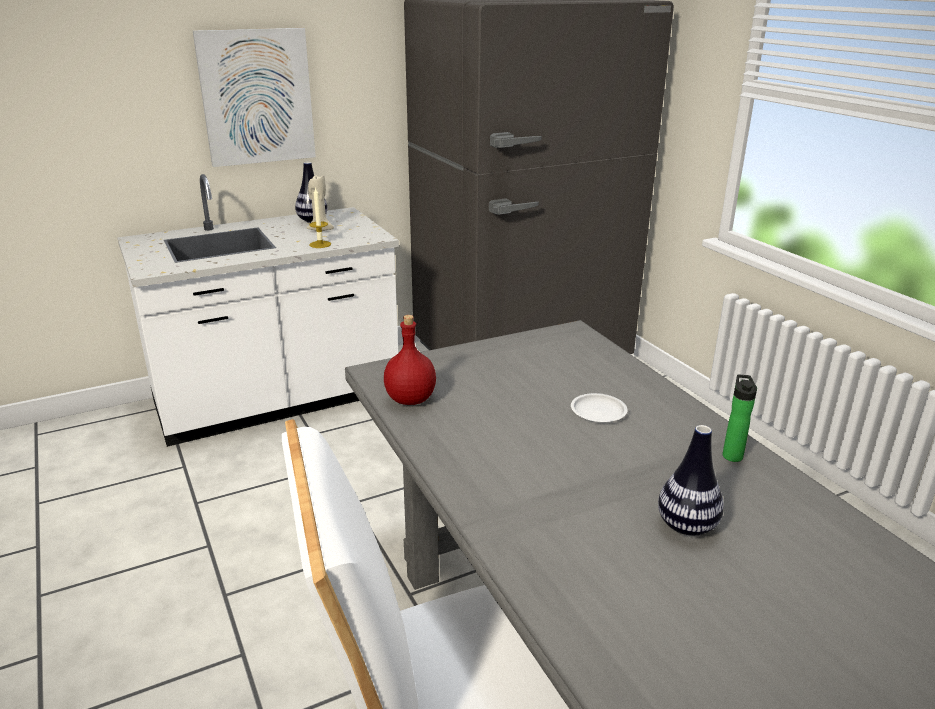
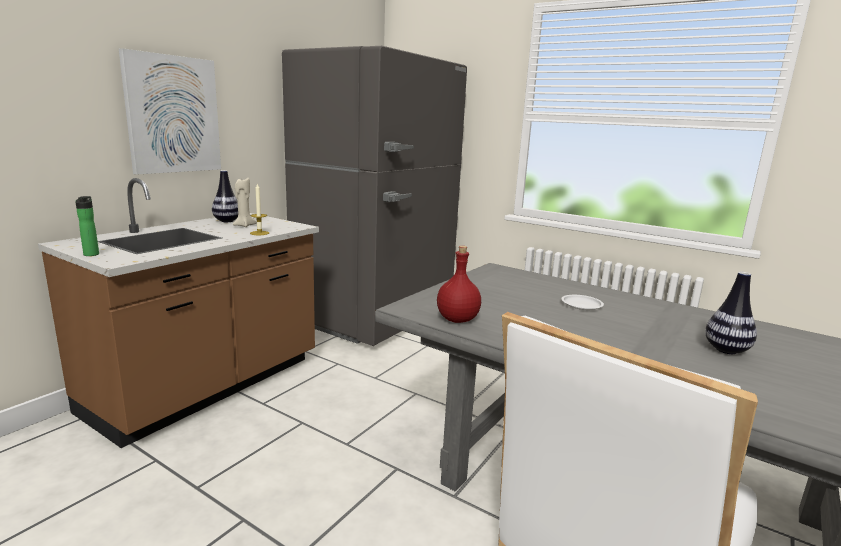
camera: 30 degrees left, 10 degrees down
(277, 401) = (207, 386): white counter -> brown counter
(732, 454) = (681, 312): bottle -> bottle (92, 254)

